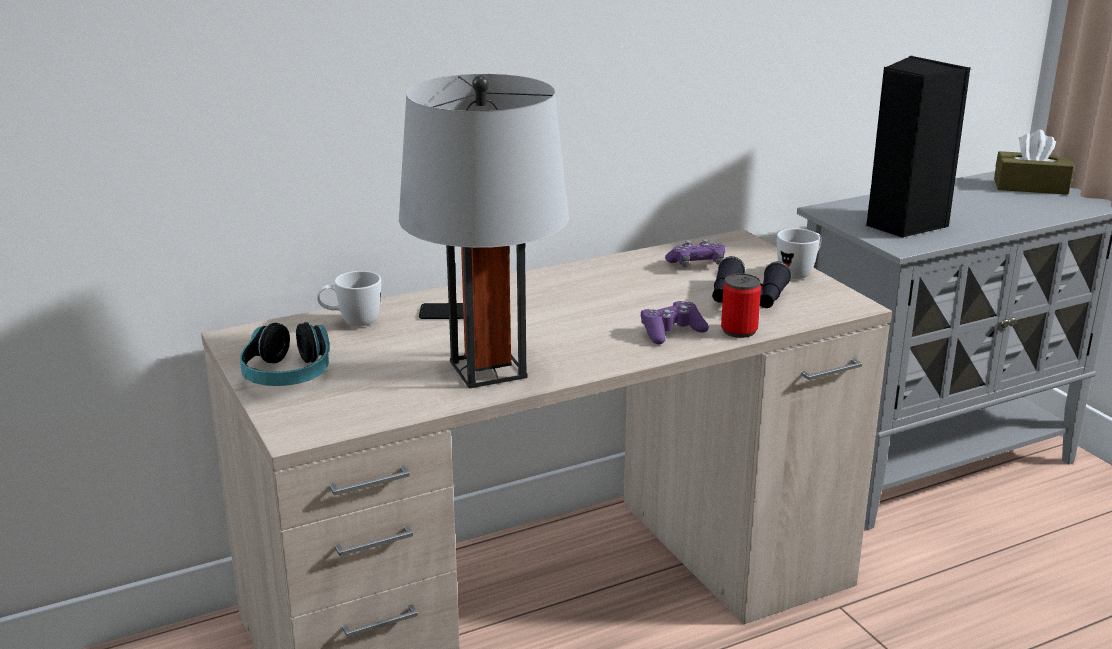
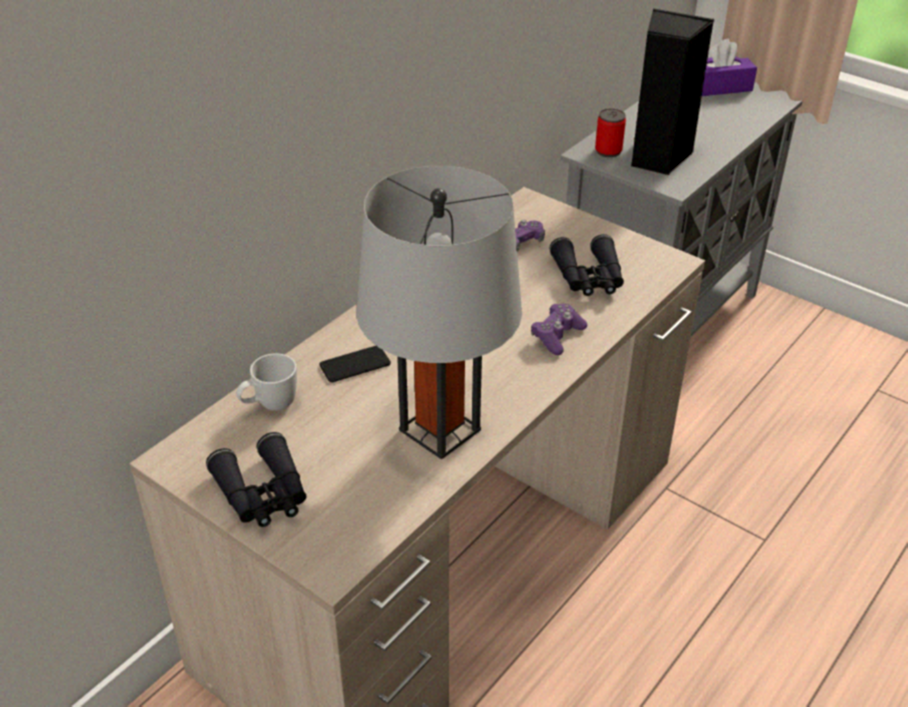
camera: 25 degrees left, 15 degrees up
(287, 374) = (263, 494): headphones -> black binoculars
(739, 330) = (609, 318): can -> can (608, 151)
(799, 273) = (607, 233): white mug -> none
(1030, 186) = (719, 87): brown tissue box -> purple tissue box

